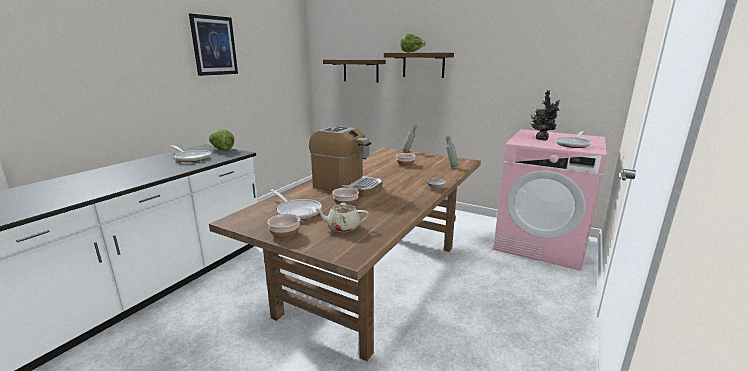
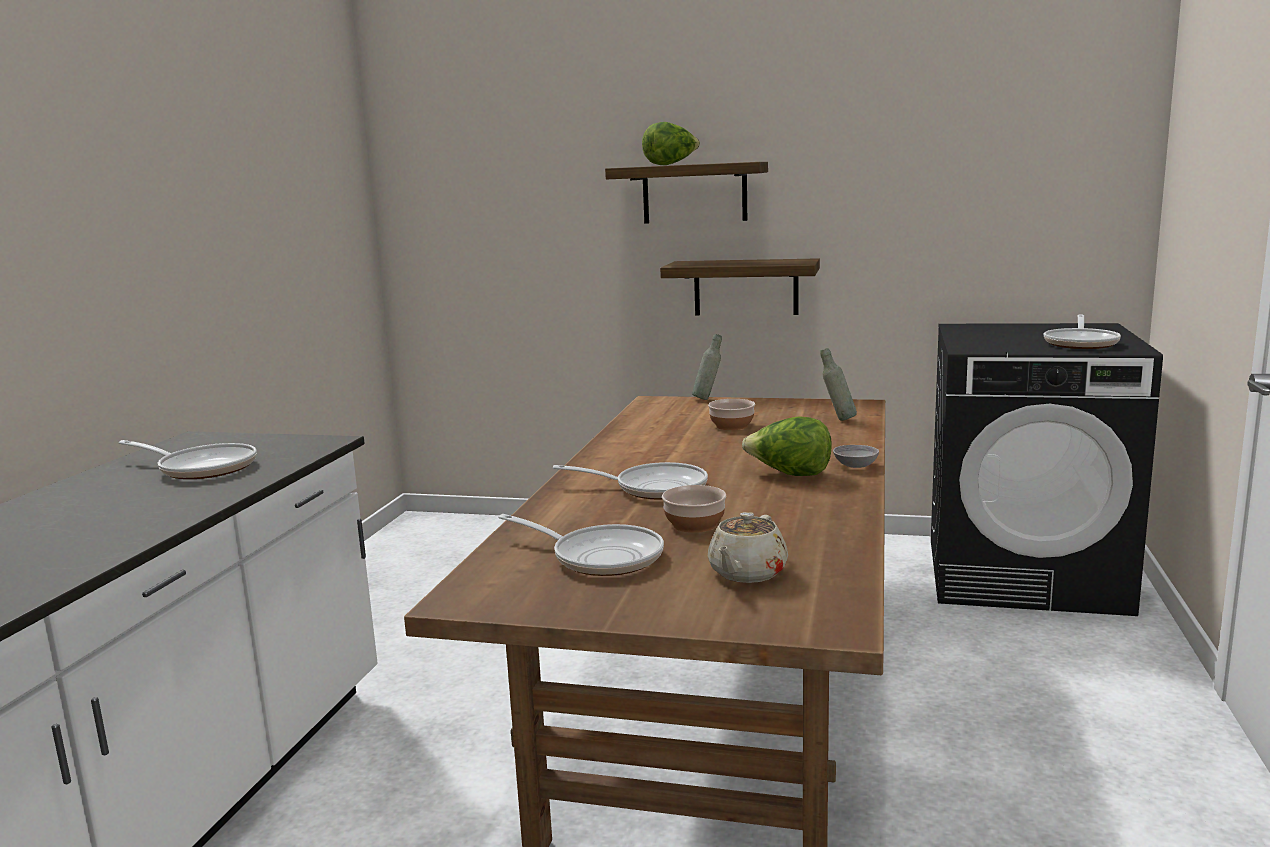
camera: 15 degrees left, 5 degrees down
(214, 45) = (179, 167): picture -> none
(222, 149) = (259, 439): lettuce -> lettuce (789, 475)
(284, 234) = (628, 608): bowl -> none
(342, 227) = (746, 573): beige teapot -> beige teapot turned 45 degrees counterclockwise
(347, 186) = (653, 488): coffee machine -> frying pan
(361, 70) = (530, 215): shelf -> shelf (745, 287)
(540, 243) = (1025, 575): pink washing machine -> black washing machine
(542, 139) = (1008, 339): potted plant -> none

